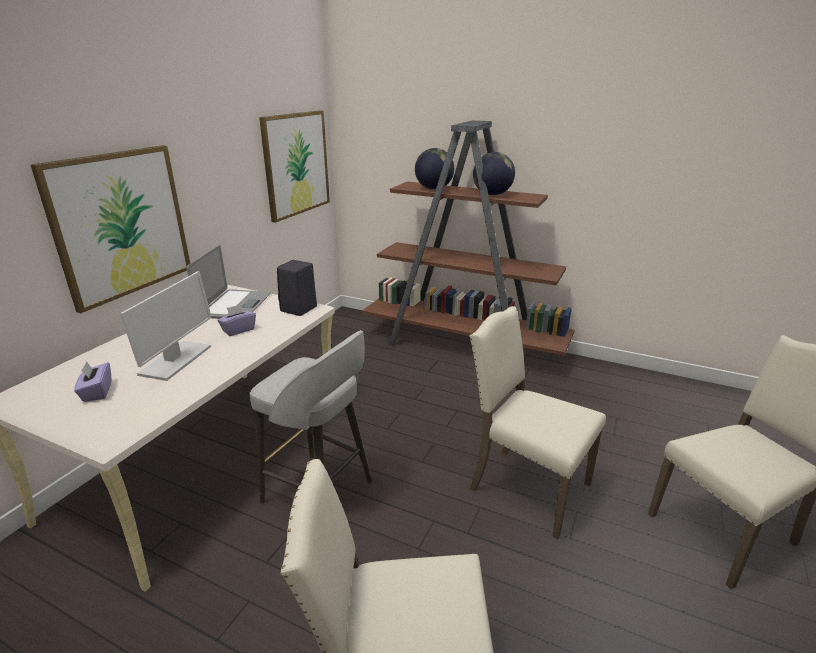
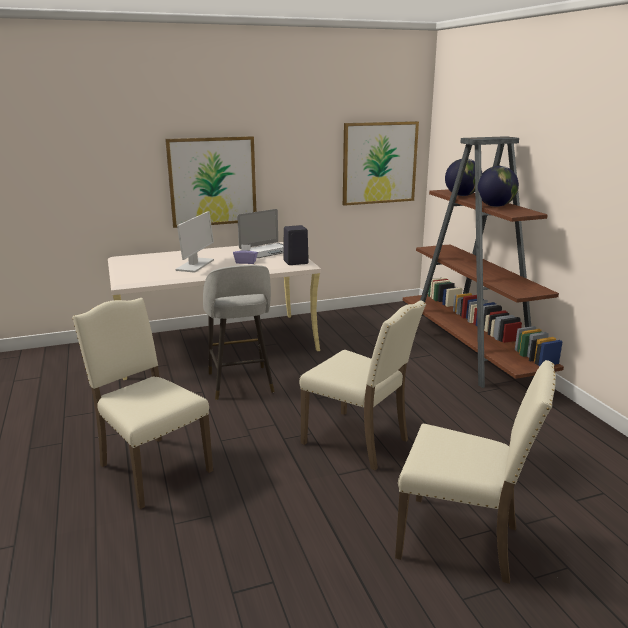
camera: 45 degrees right, 5 degrees down
(97, 392) = (147, 266): purple tissue box -> none
(175, 361) = (195, 265): monitor -> monitor turned 45 degrees counterclockwise
(526, 487) = (358, 441): beige chair -> beige chair turned 135 degrees clockwise

